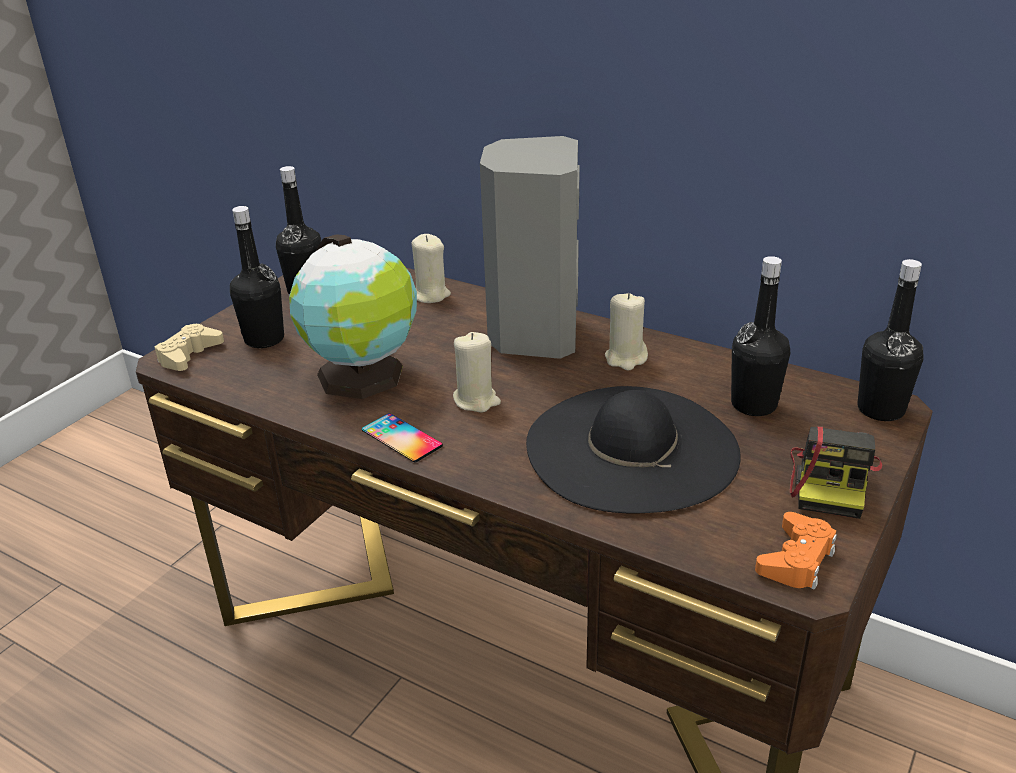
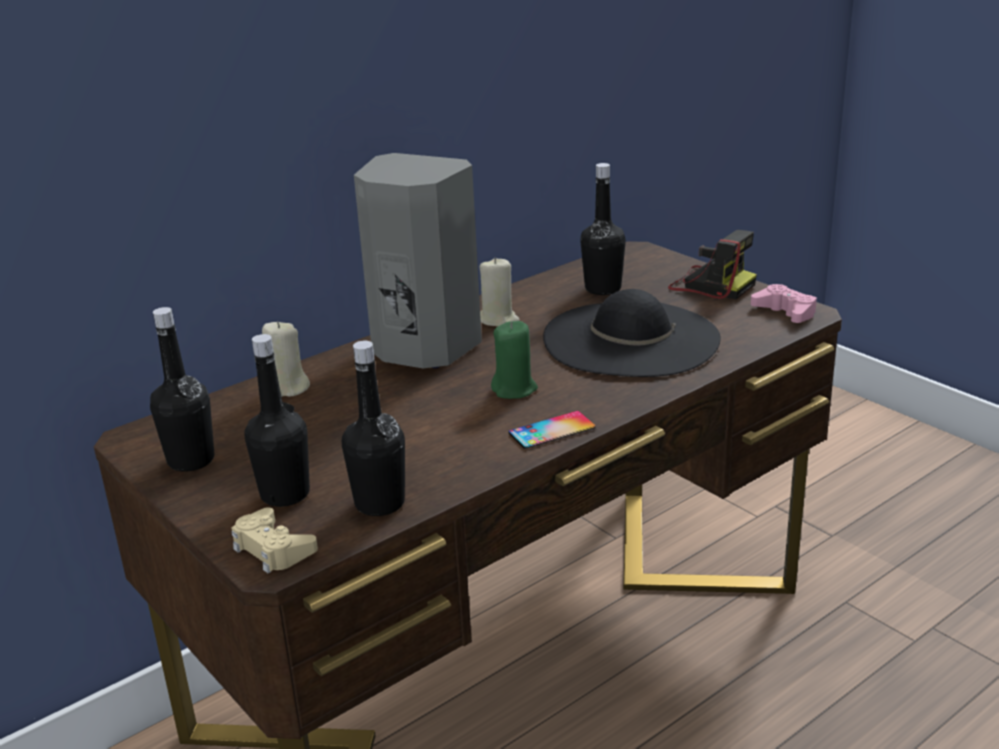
camera: 70 degrees left, 5 degrees down
(363, 377) = (425, 440): globe -> none
(476, 400) = (514, 389): beige candle -> green candle
(796, 559) = (785, 311): orange game controller -> pink game controller
(880, 409) = (637, 254): black bottle -> black bottle (380, 503)

